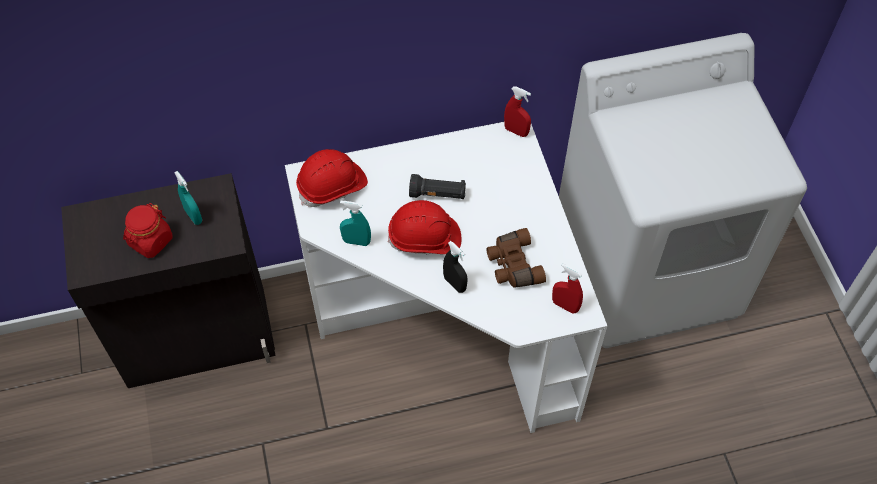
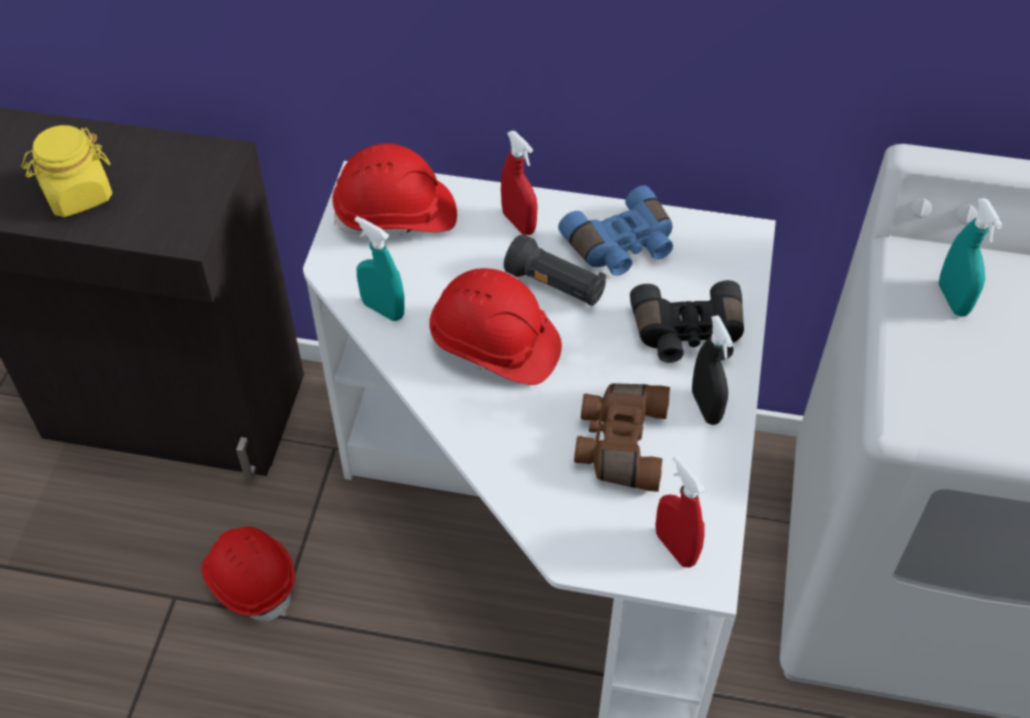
camera: 25 degrees right, 5 degrees down
(150, 241) = (77, 194): red jar -> yellow jar
(193, 216) = (161, 182): turquoise spray bottle -> turquoise spray bottle (953, 299)
(300, 415) = (251, 579): none -> red hard hat
(455, 284) = (503, 435): black spray bottle -> black spray bottle (706, 407)
(460, 160) = (622, 247): none -> blue binoculars
(516, 131) = (742, 235): red spray bottle -> red spray bottle (519, 223)
(517, 196) = (688, 335): none -> black binoculars

